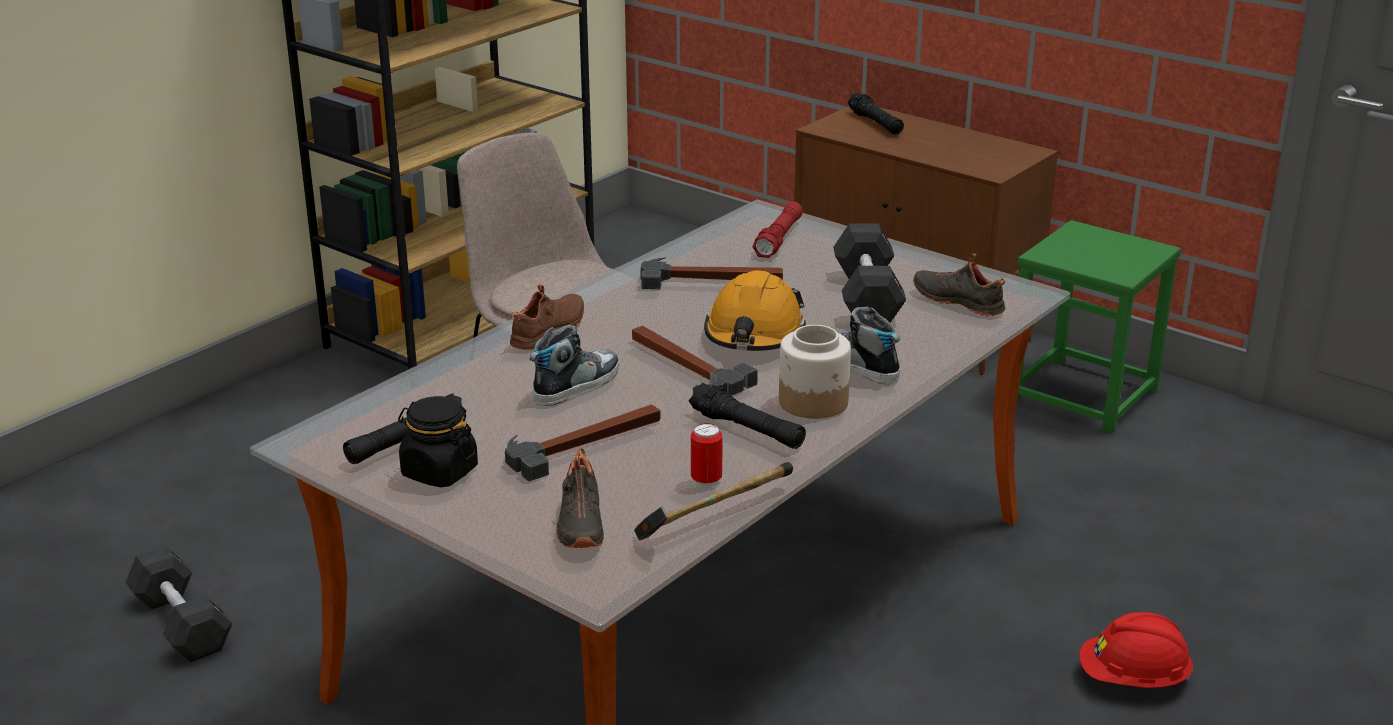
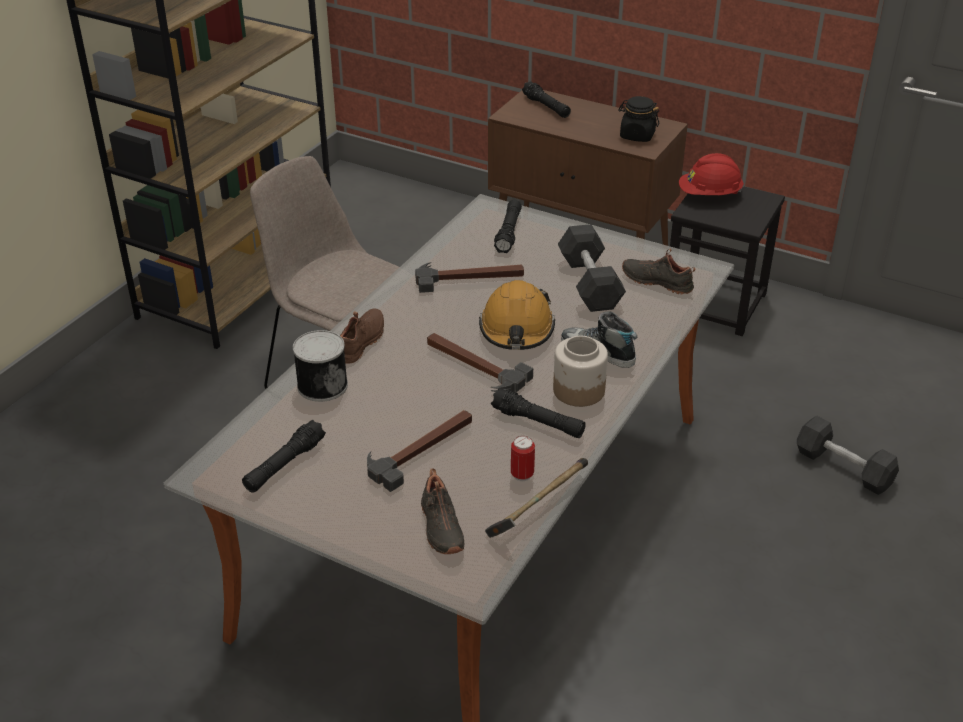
camera: 10 degrees left, 10 degrees up
(181, 624) = (96, 587): black dumbbell -> black dumbbell (843, 468)
(439, 472) = (319, 490): black jar -> black jar (637, 135)
(483, 368) = (322, 385): none -> can
(576, 384) = (398, 393): shoe -> none
(779, 239) = (508, 233): red flashlight -> black flashlight
(1083, 394) = (715, 303): green stool -> black stool
(1133, 679) = (800, 545): red hard hat -> red hard hat (709, 195)

